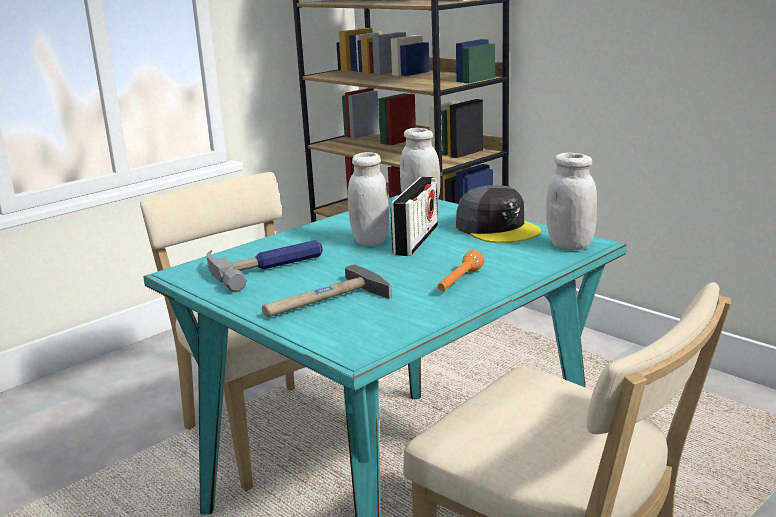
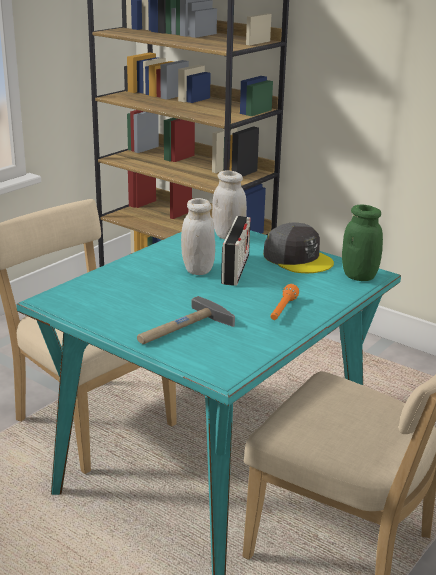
camera: 10 degrees left, 5 degrees up
(267, 267) = (121, 295): hammer -> none
(570, 245) = (359, 276): white jar -> green jar

